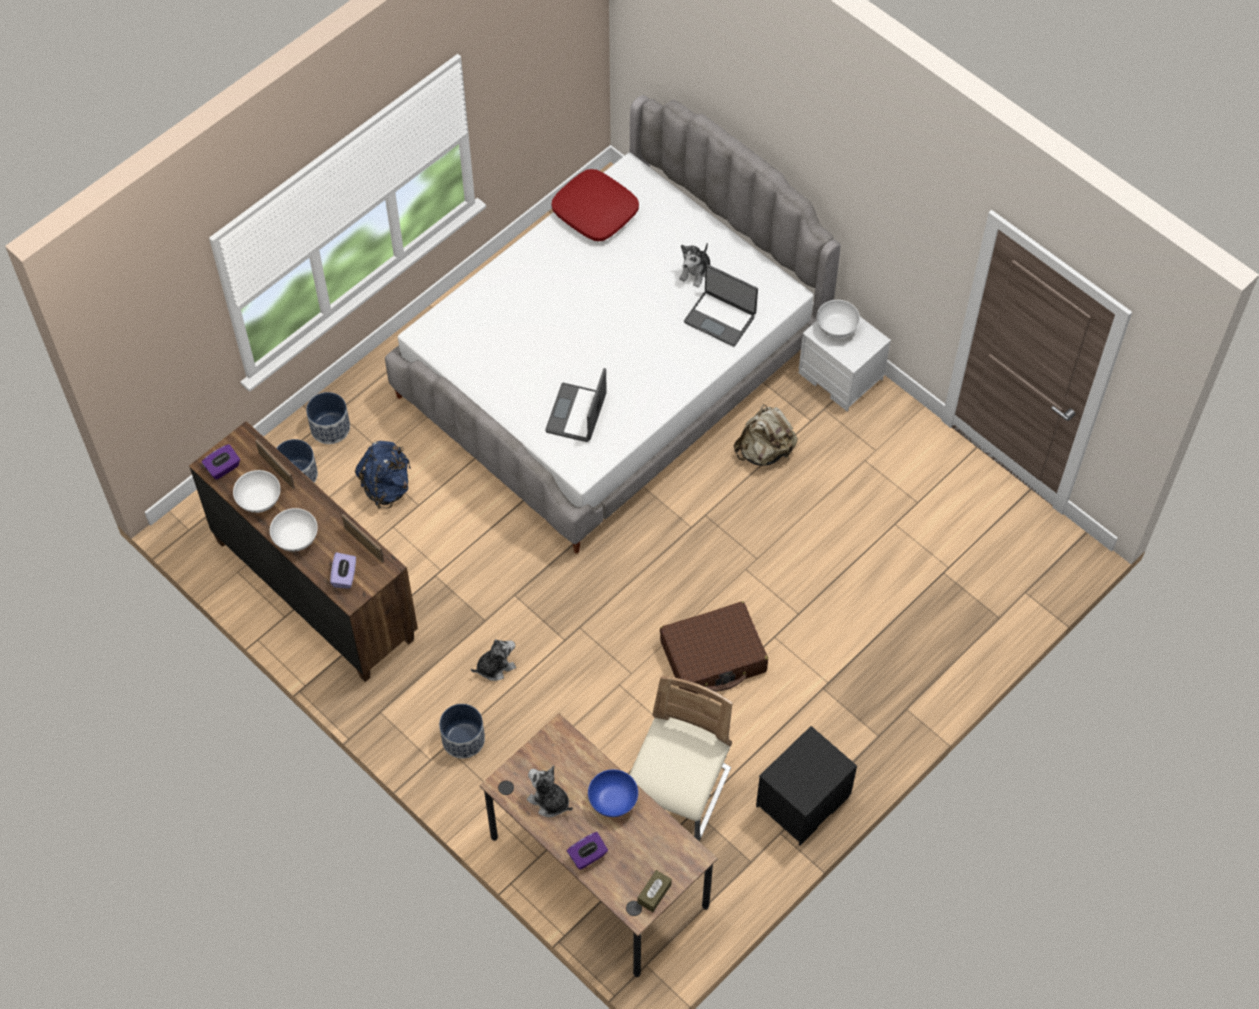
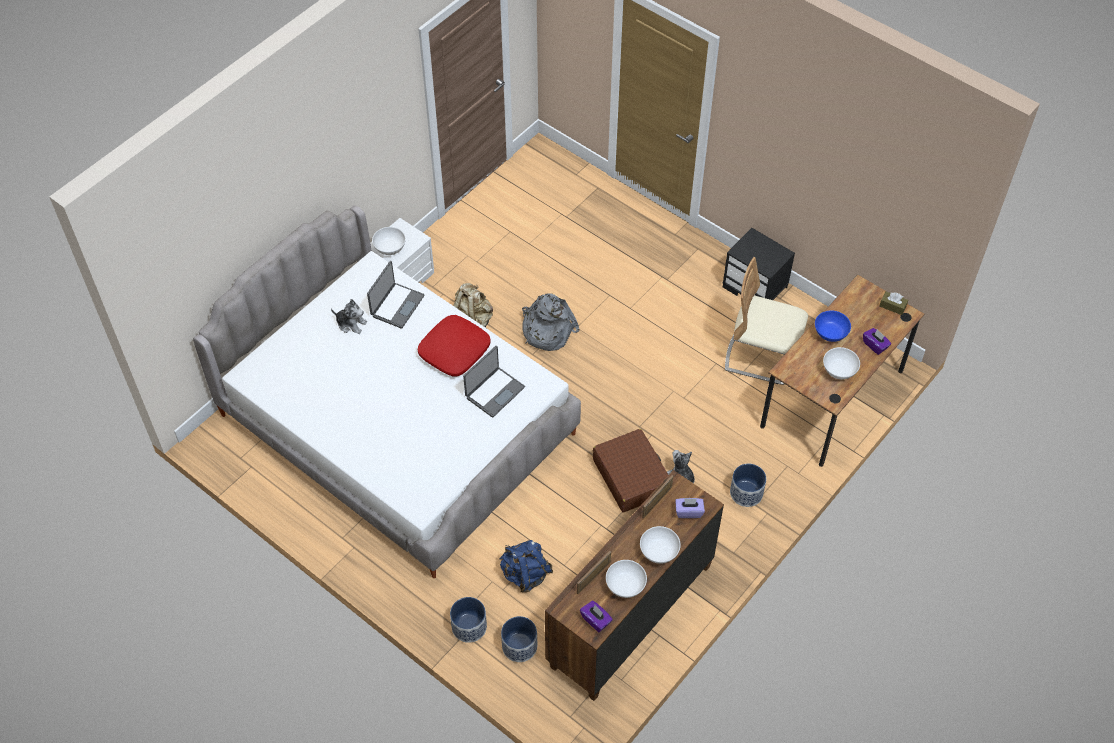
camera: 95 degrees left, 5 degrees down
(549, 801) = (839, 371): plush toy -> white bowl
(577, 414) = (494, 392): laptop -> laptop turned 60 degrees counterclockwise
(595, 212) = (287, 396): red pillow -> red pillow (454, 350)
(713, 657) = (652, 342): brown suitcase -> brown suitcase (631, 476)
(743, 534) = (546, 330): none -> grey backpack

